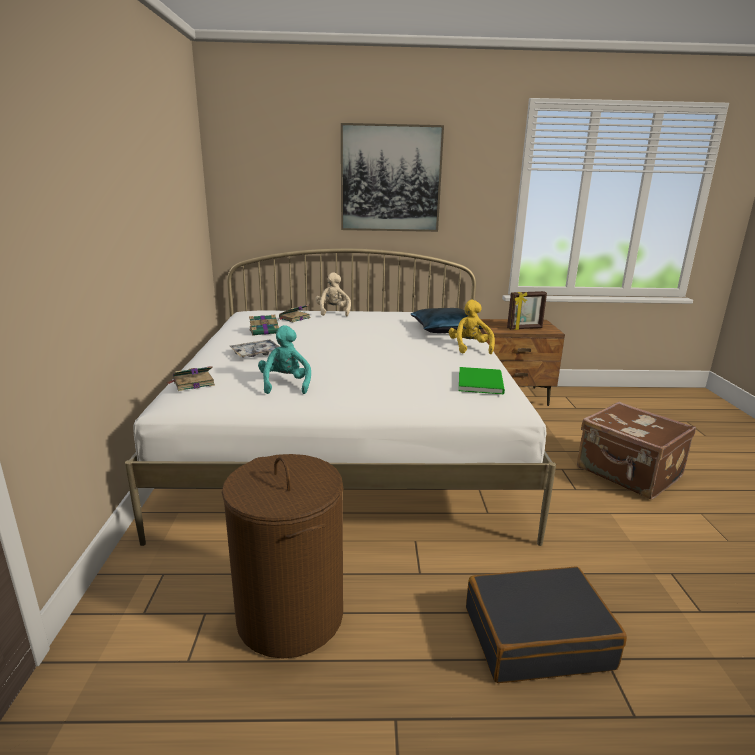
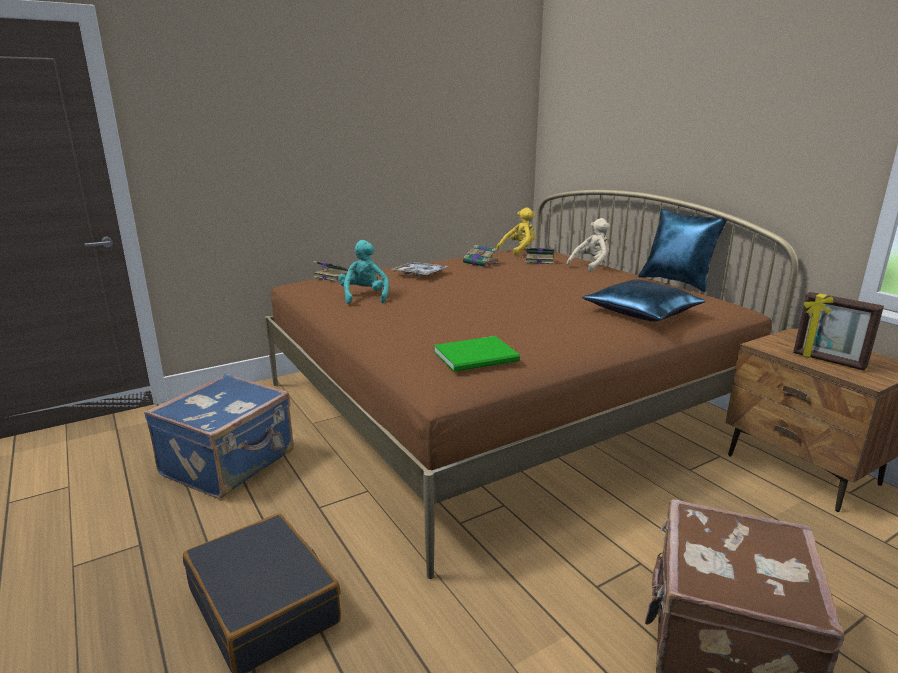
camera: 60 degrees right, 0 degrees up
(285, 385) = (364, 297): turquoise plush toy -> turquoise plush toy turned 60 degrees counterclockwise
(289, 615) = (230, 463): brown laundry basket -> blue suitcase
(349, 443) = (501, 405): white bed -> brown bed
(390, 179) = (702, 102): picture -> none
(398, 309) = (677, 282): none -> blue pillow
(469, 348) = (597, 334): yellow plush toy -> yellow plush toy (519, 250)

